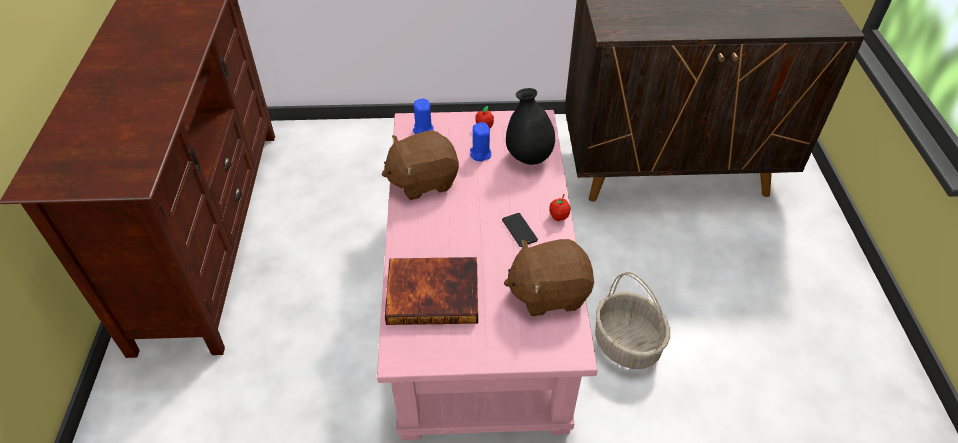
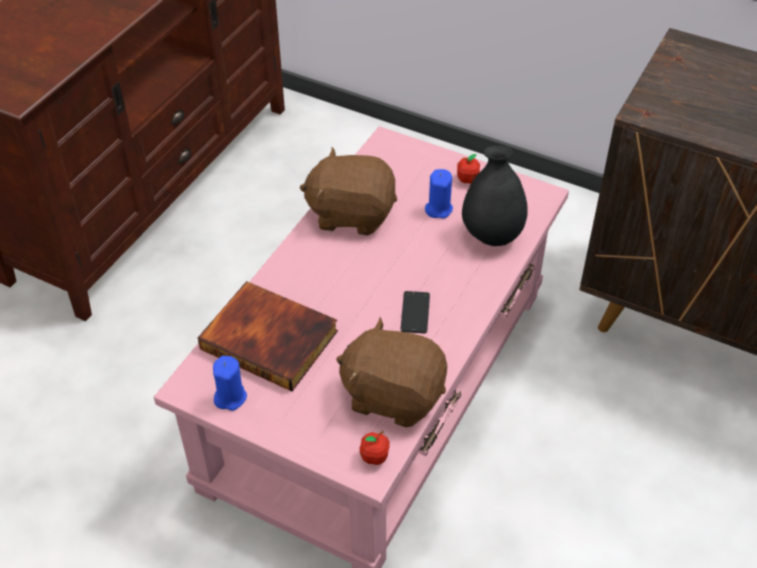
camera: 30 degrees right, 0 degrees up
(423, 130) = (395, 156): blue candle -> blue candle (230, 397)
(558, 217) = (472, 317): apple -> apple (374, 457)
(627, 344) = (517, 517): basket -> none

